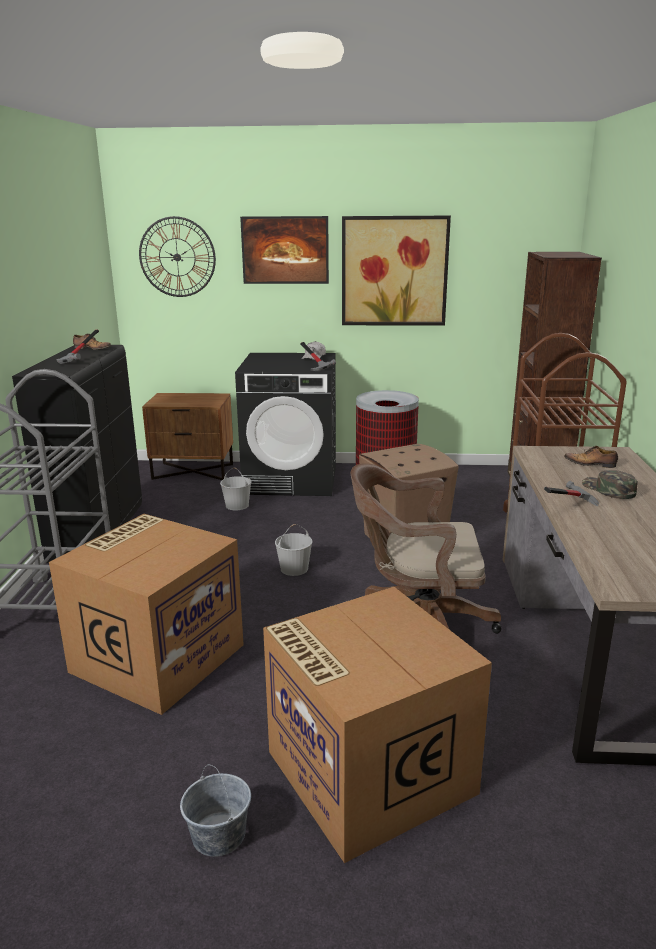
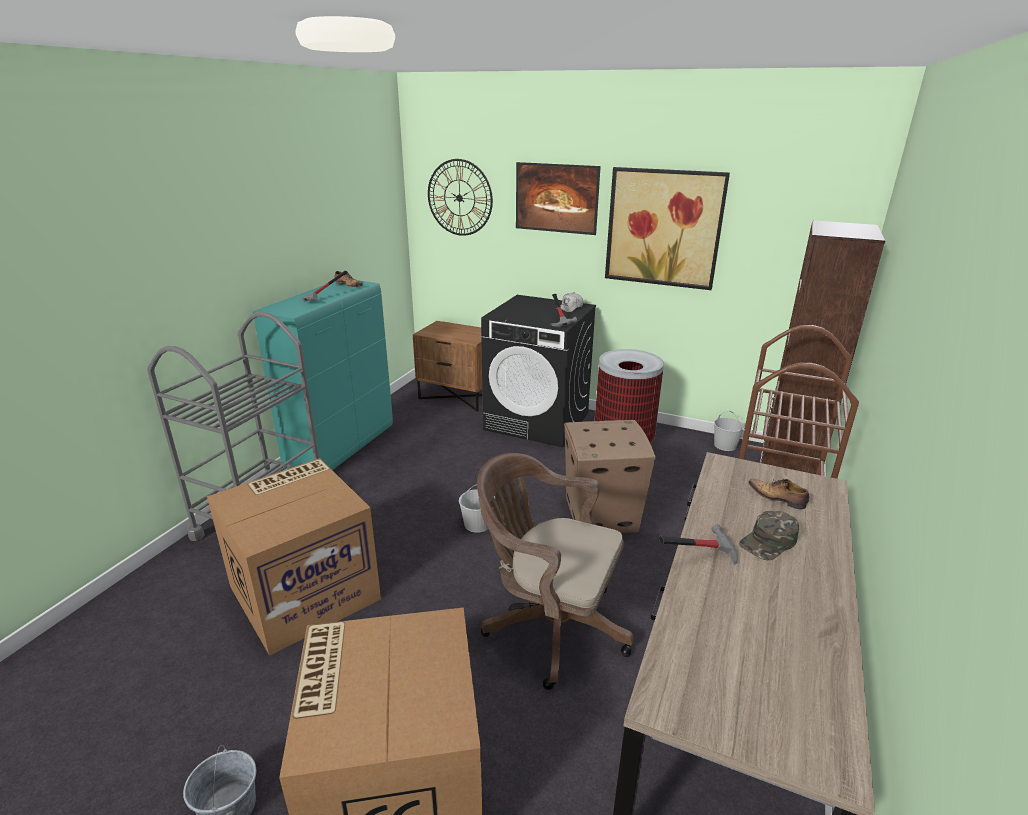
camera: 20 degrees right, 5 degrees up
(98, 533) = (342, 447): black cabinet -> turquoise cabinet
(237, 505) = (472, 441): white bucket -> white bucket (725, 445)
(608, 489) = (769, 542): green cap -> green cap turned 120 degrees counterclockwise

